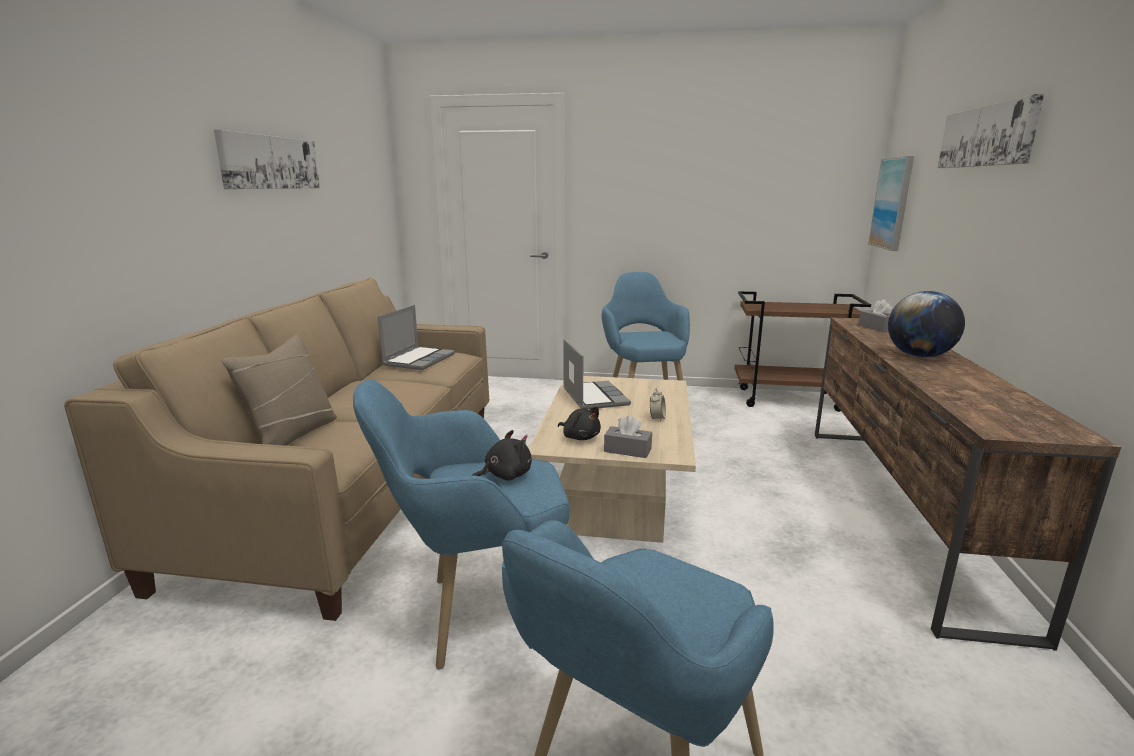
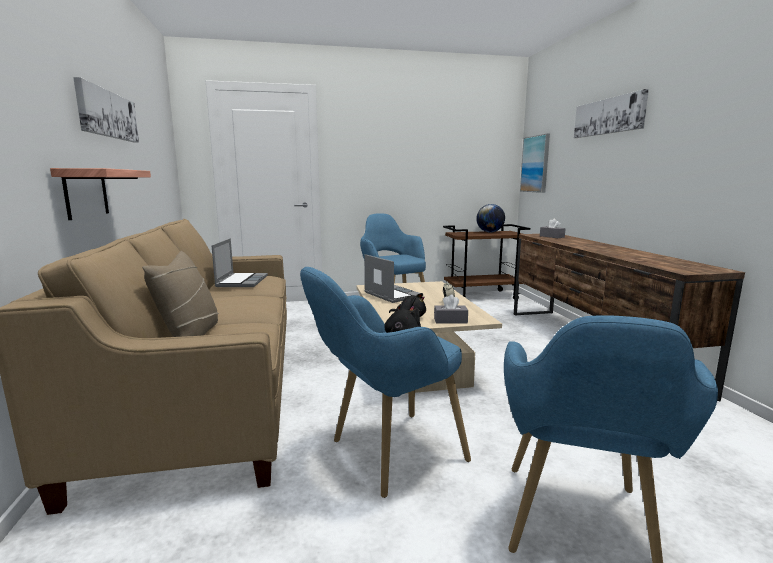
camera: 20 degrees left, 5 degrees down
(228, 259) = (86, 193): none -> shelf
(919, 356) = (595, 246): globe -> globe (490, 232)

